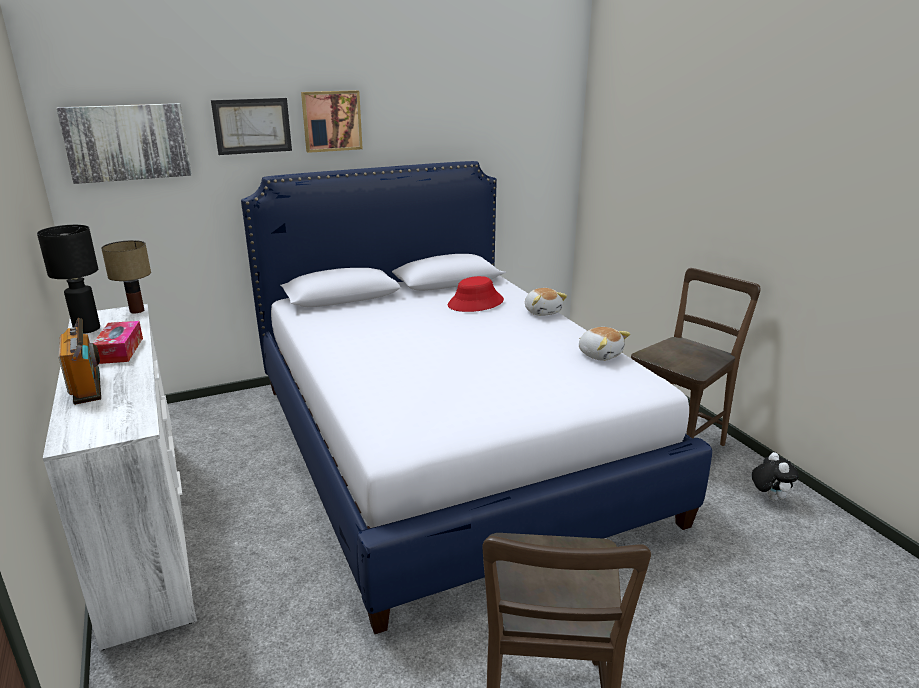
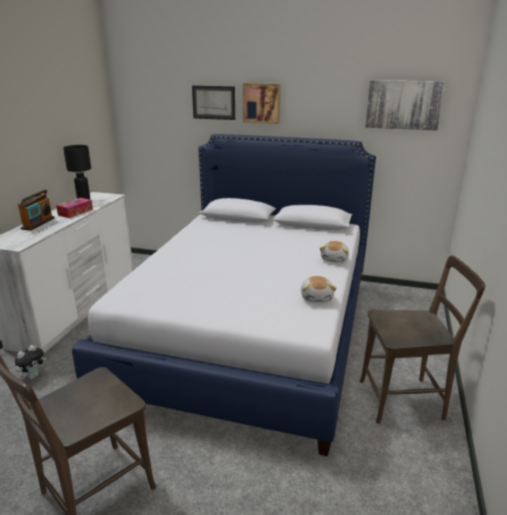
camera: 40 degrees right, 0 degrees up
(127, 142) = (149, 106): picture -> picture (403, 104)
(136, 311) = (114, 196): table lamp -> none
(475, 303) = (302, 241): red hat -> none
(769, 497) = (423, 474): plush toy -> plush toy (33, 376)

